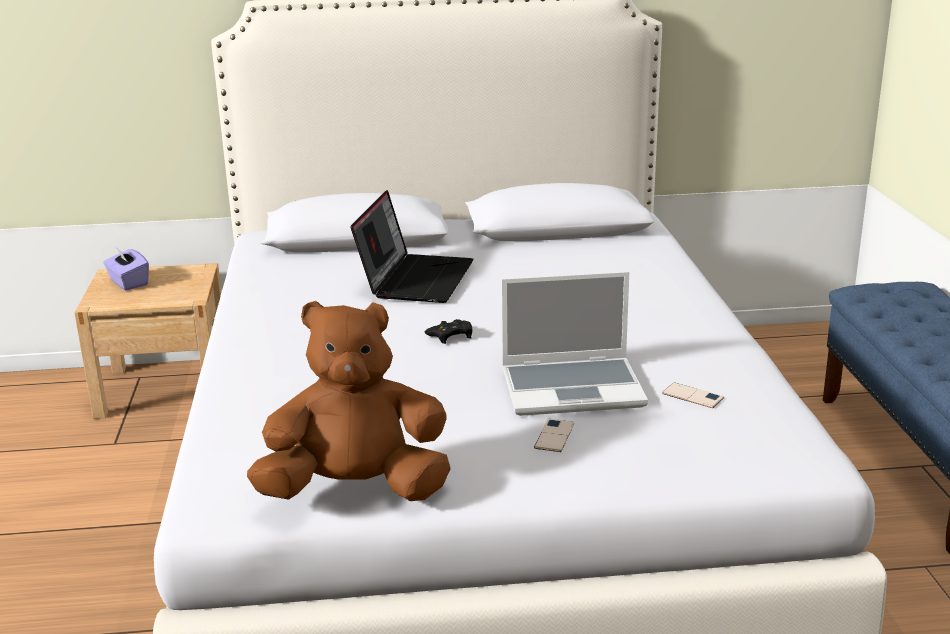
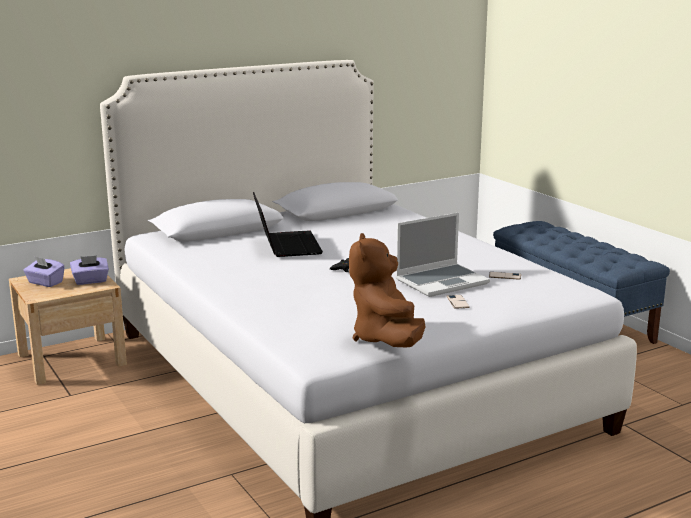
camera: 25 degrees left, 5 degrees down
(181, 289) = (90, 281): none -> purple tissue box
(356, 490) = (386, 339): brown plush toy -> brown plush toy turned 60 degrees counterclockwise

